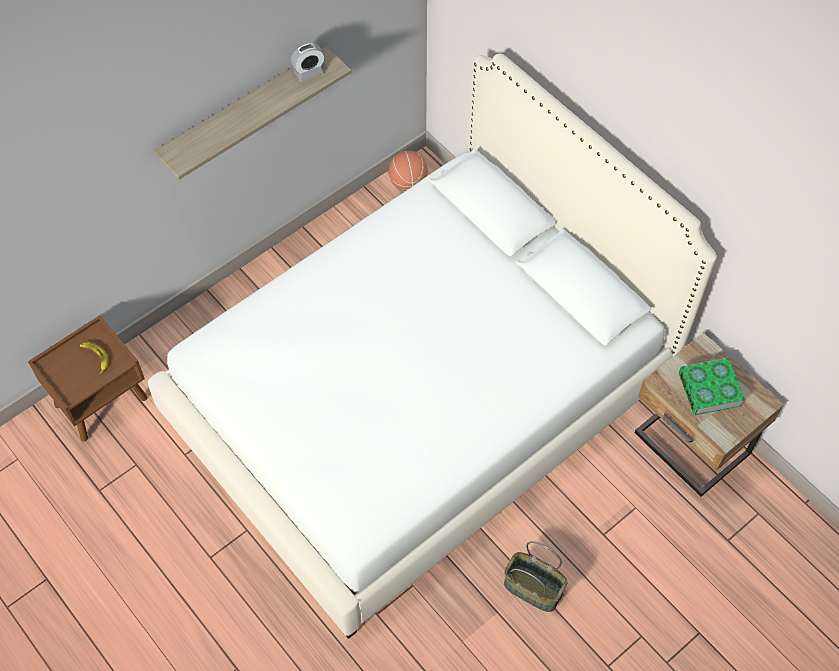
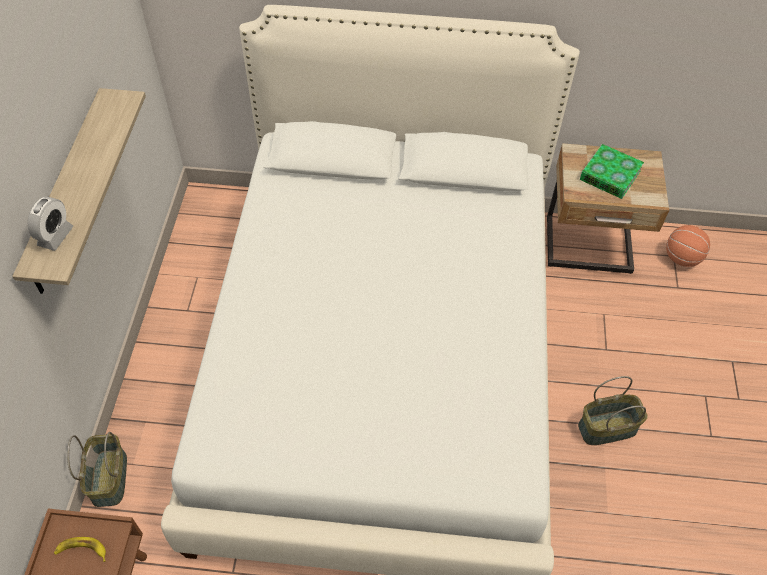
camera: 45 degrees left, 5 degrees down
(170, 329) = (108, 477): none -> basket
(309, 73) = (106, 116): alarm clock -> alarm clock (55, 236)
(408, 182) = (202, 216): basketball -> basketball (681, 258)

